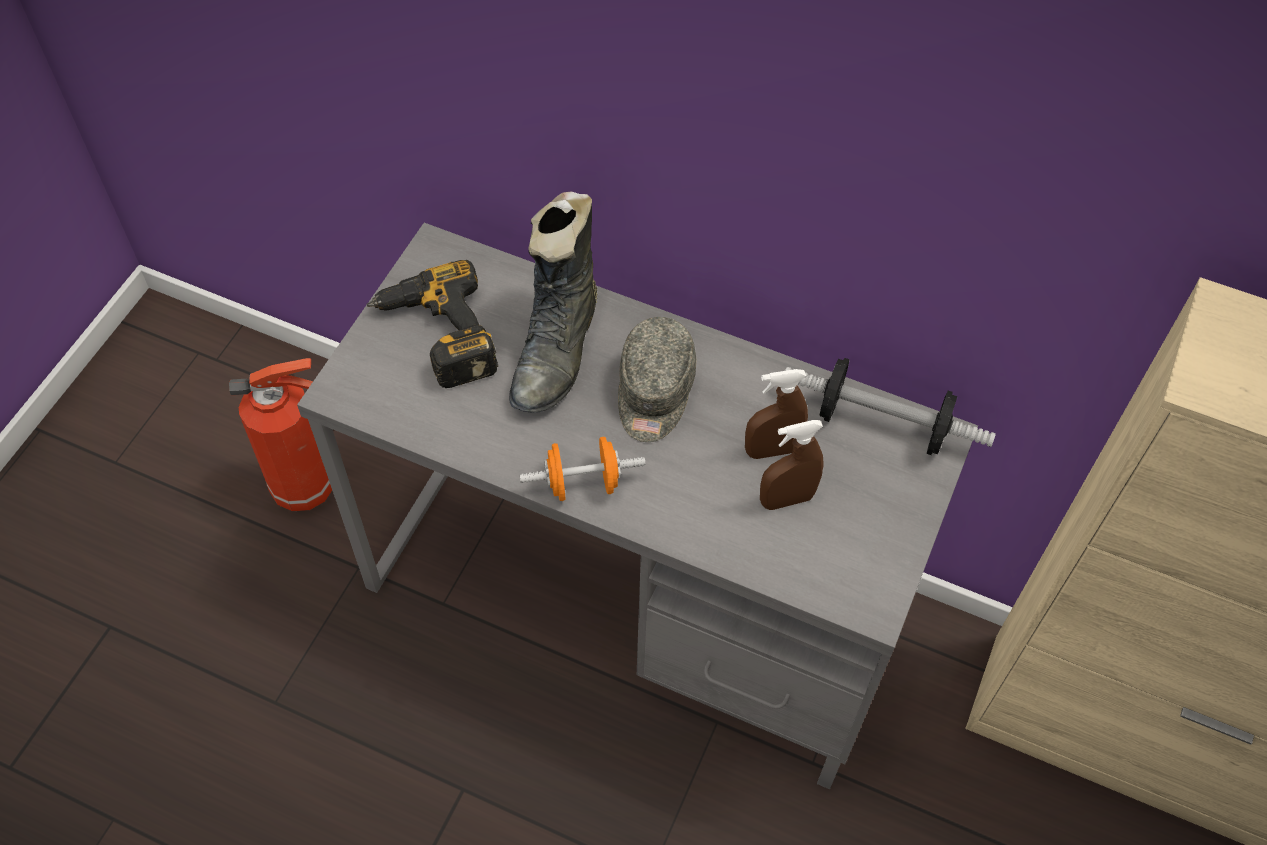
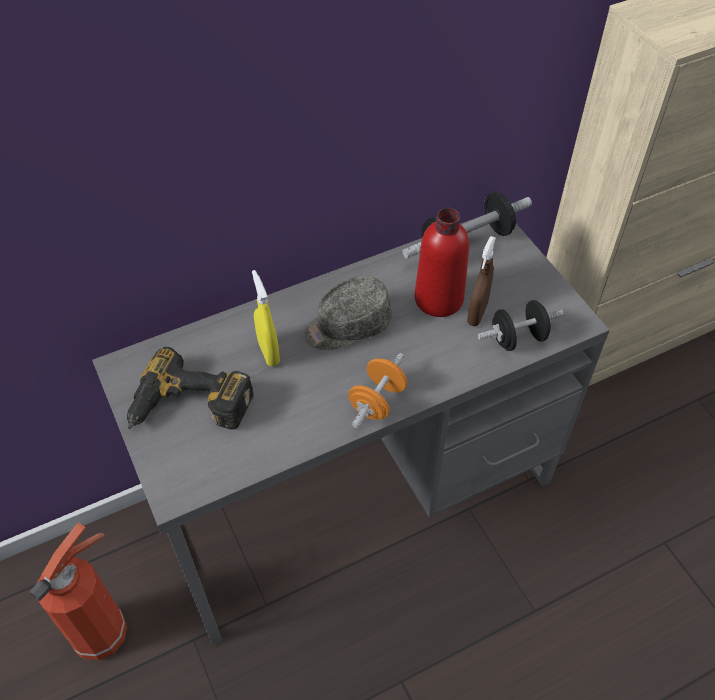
camera: 50 degrees left, 5 degrees down
(558, 350) = (268, 352): black boot -> yellow spray bottle
(654, 392) = (347, 326): grey cap -> grey cap turned 105 degrees clockwise
(772, 450) = (438, 299): brown spray bottle -> red bottle
(789, 560) = (518, 338): none -> black dumbbell

